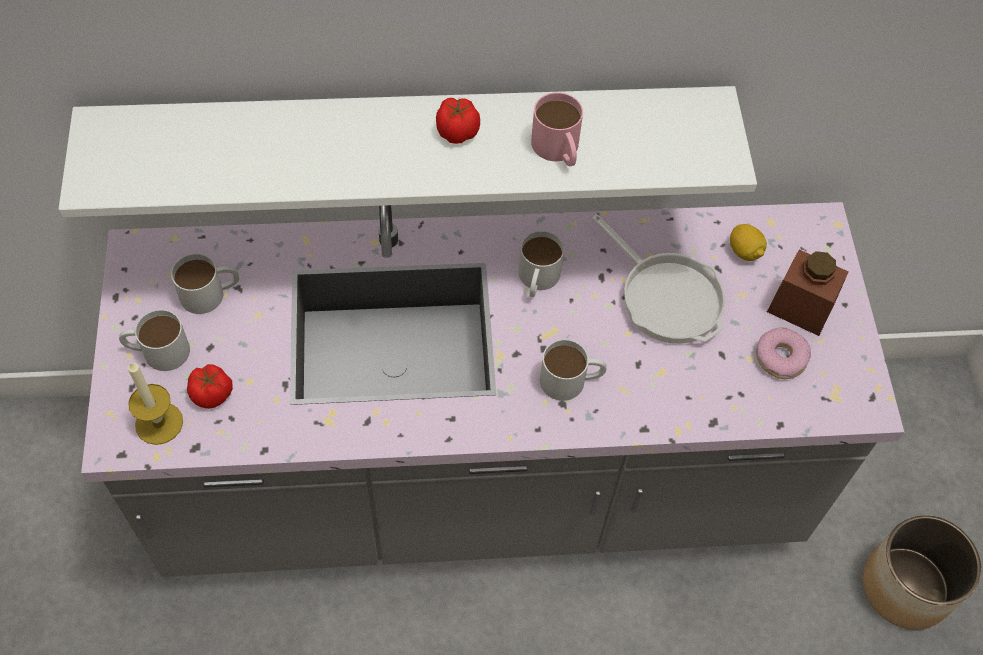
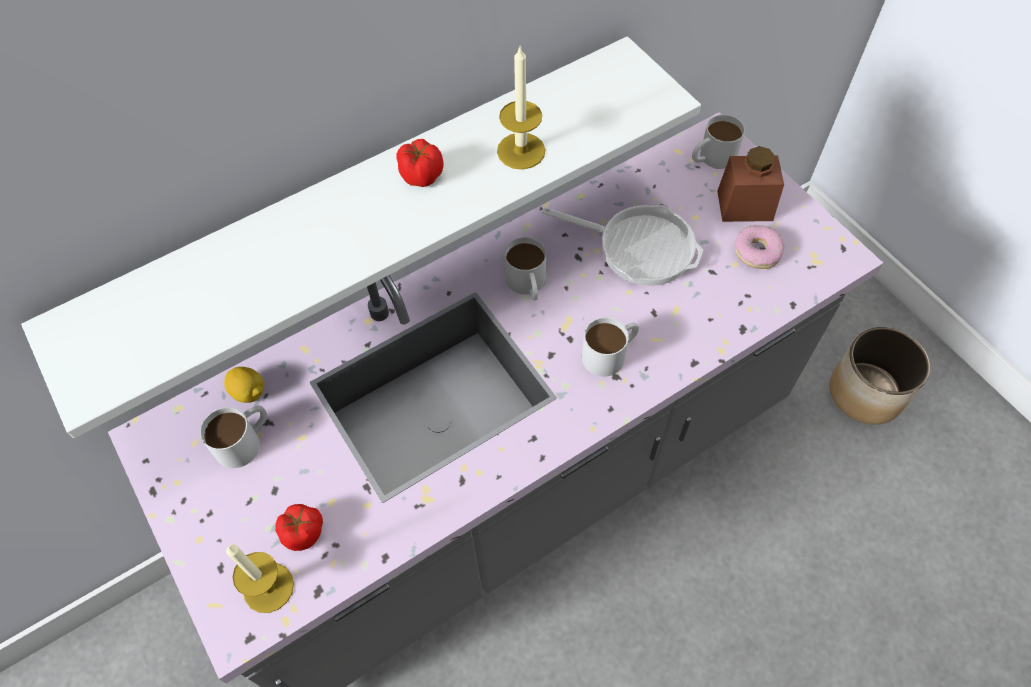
camera: 25 degrees left, 0 degrees up
(157, 351) = (225, 520): white mug -> white mug (711, 157)
(558, 150) = (521, 151): pink mug -> candle
(744, 251) = (674, 183): lemon -> lemon (249, 392)

